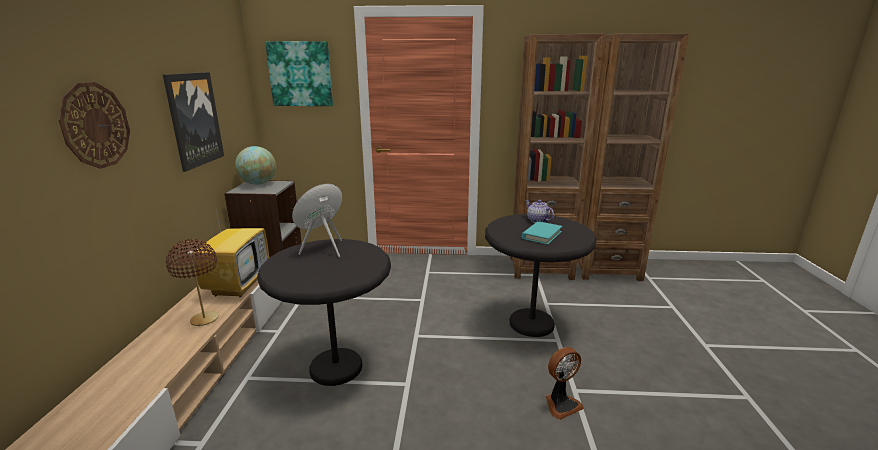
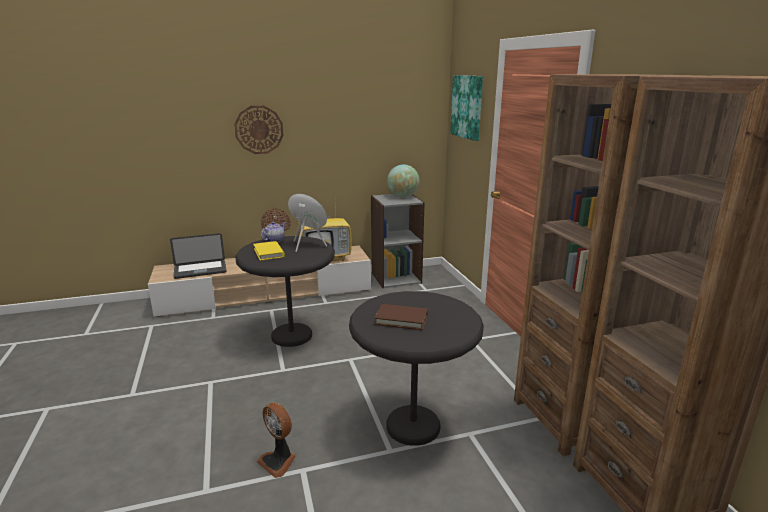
camera: 70 degrees right, 0 degrees up
(115, 400) = (200, 270): none -> laptop
(194, 119) = (352, 135): picture -> none
(323, 272) = (269, 253): none -> yellow book
(538, 221) = (449, 314): teapot -> teapot (274, 240)
(541, 235) = (401, 319): turquoise book -> brown book

